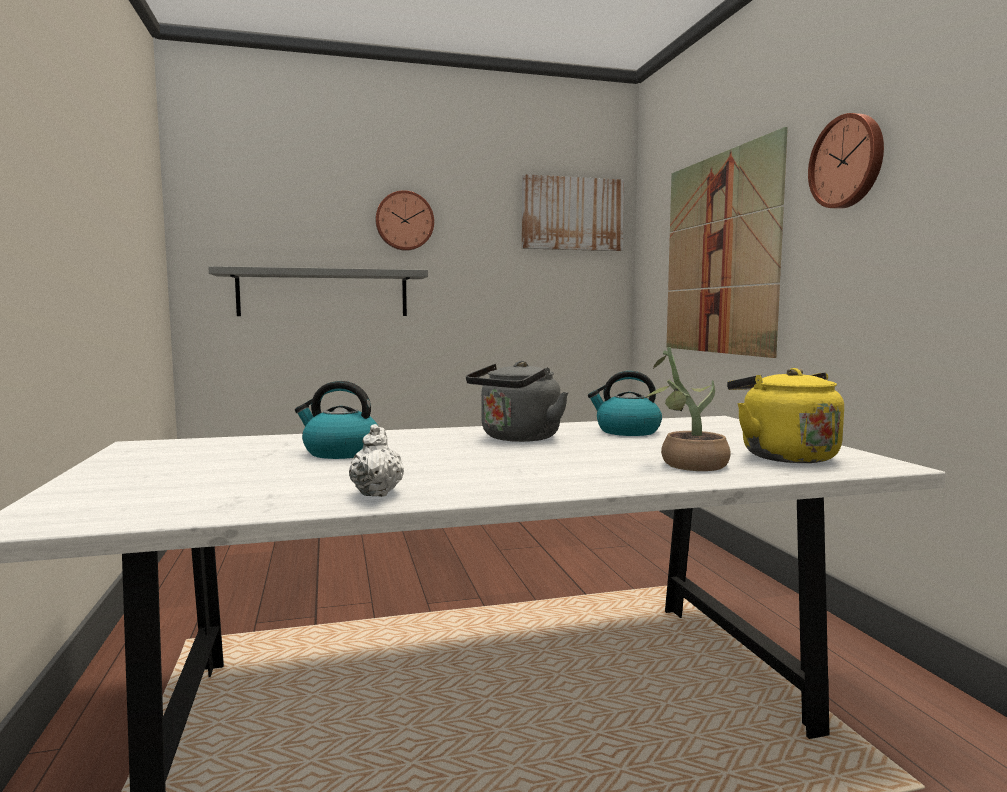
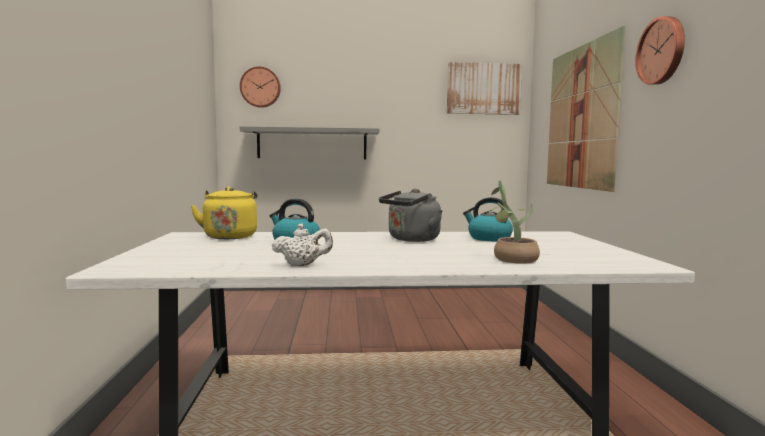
camera: 10 degrees right, 0 degrees up
(377, 493) = (302, 265): white teapot -> white teapot turned 75 degrees clockwise
(404, 221) = (366, 95): wall clock -> wall clock (260, 87)
(783, 456) = (584, 257): yellow kettle -> yellow kettle (230, 236)

